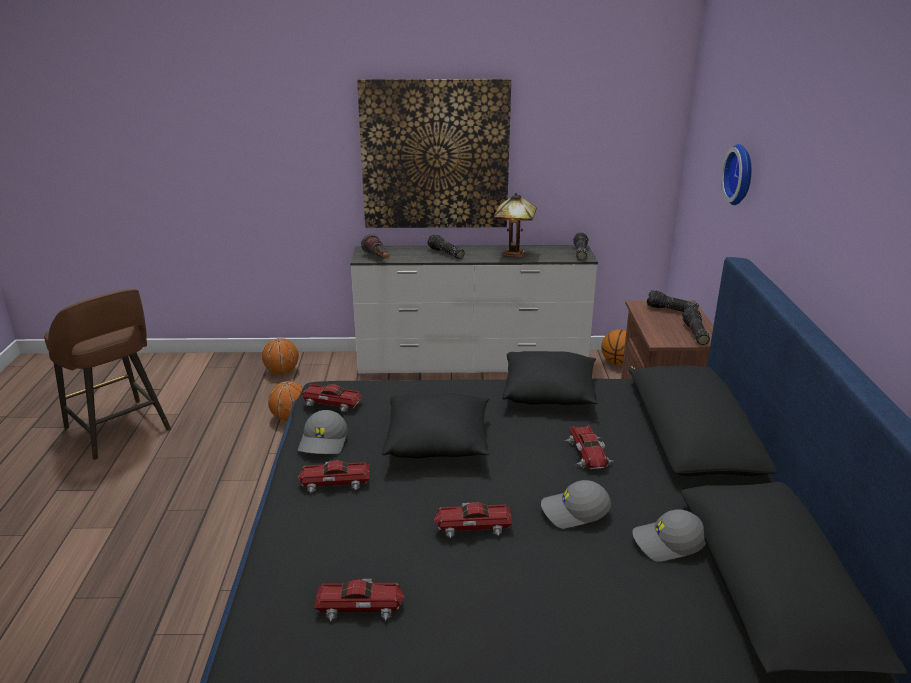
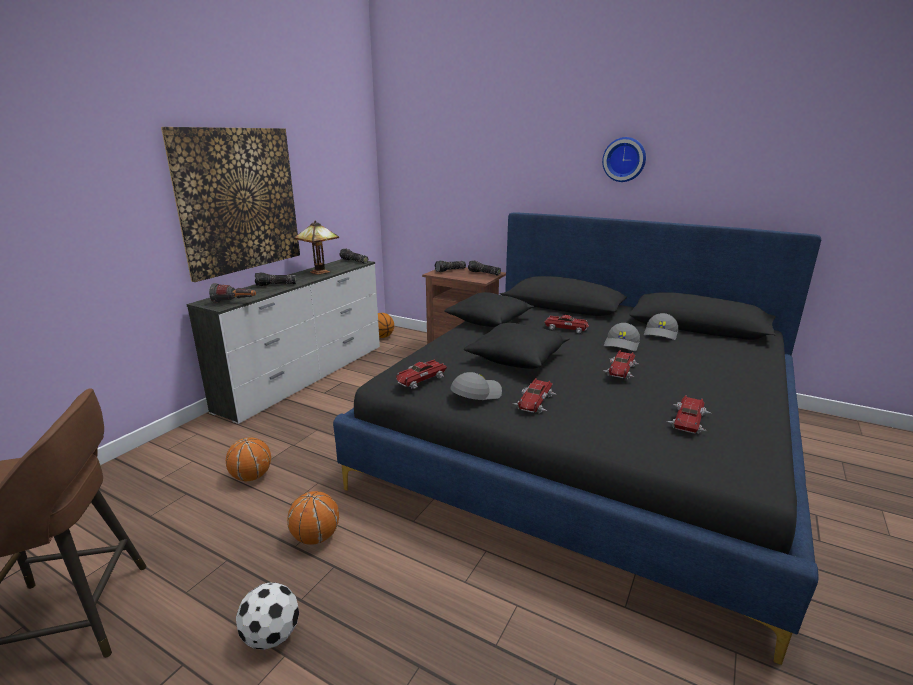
camera: 60 degrees left, 5 degrees down
(128, 513) = (271, 635): none -> football
(282, 371) = (162, 462): basketball -> basketball (316, 537)
(324, 442) = (475, 394): grey cap -> grey cap turned 75 degrees counterclockwise
(741, 175) = (474, 172): wall clock -> wall clock (624, 159)

